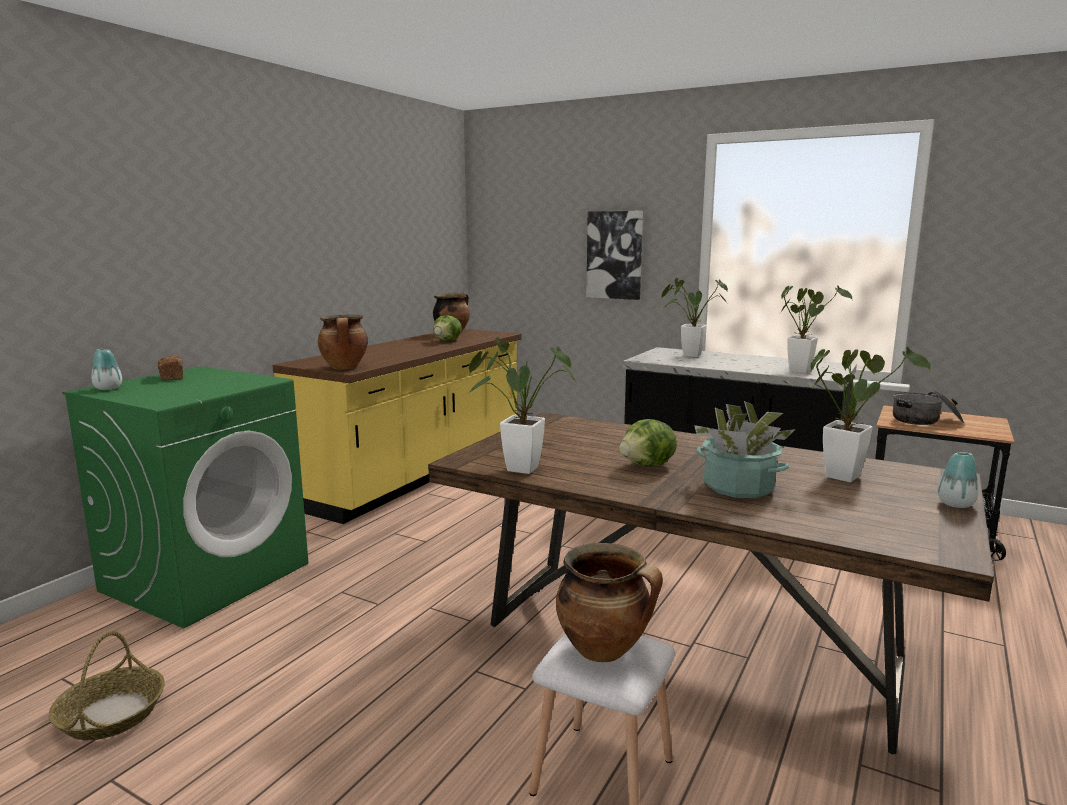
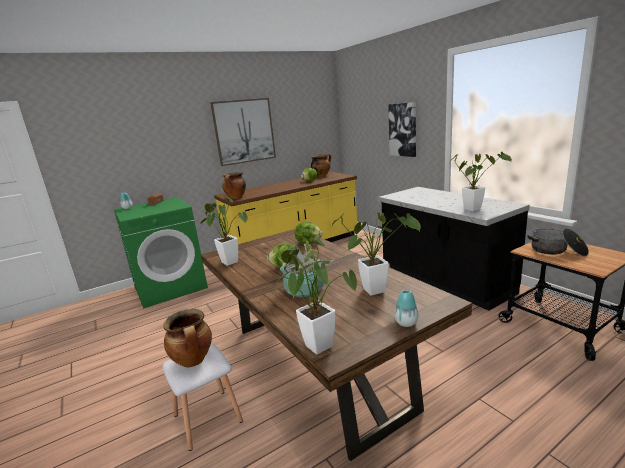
camera: 30 degrees right, 5 degrees up
(111, 714) = (93, 337): basket -> none
(328, 235) = (244, 131): none -> picture
(610, 430) = (308, 242): none -> lettuce
(687, 355) = (423, 193): potted plant -> potted plant (315, 343)

